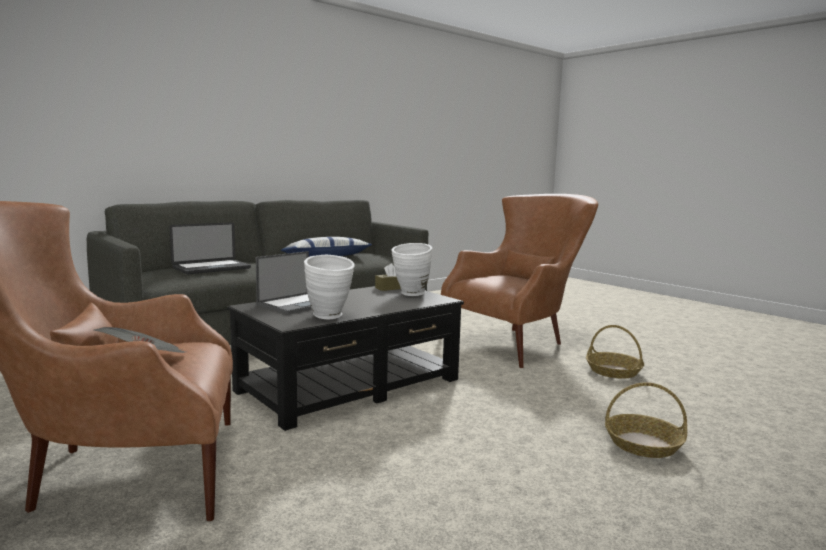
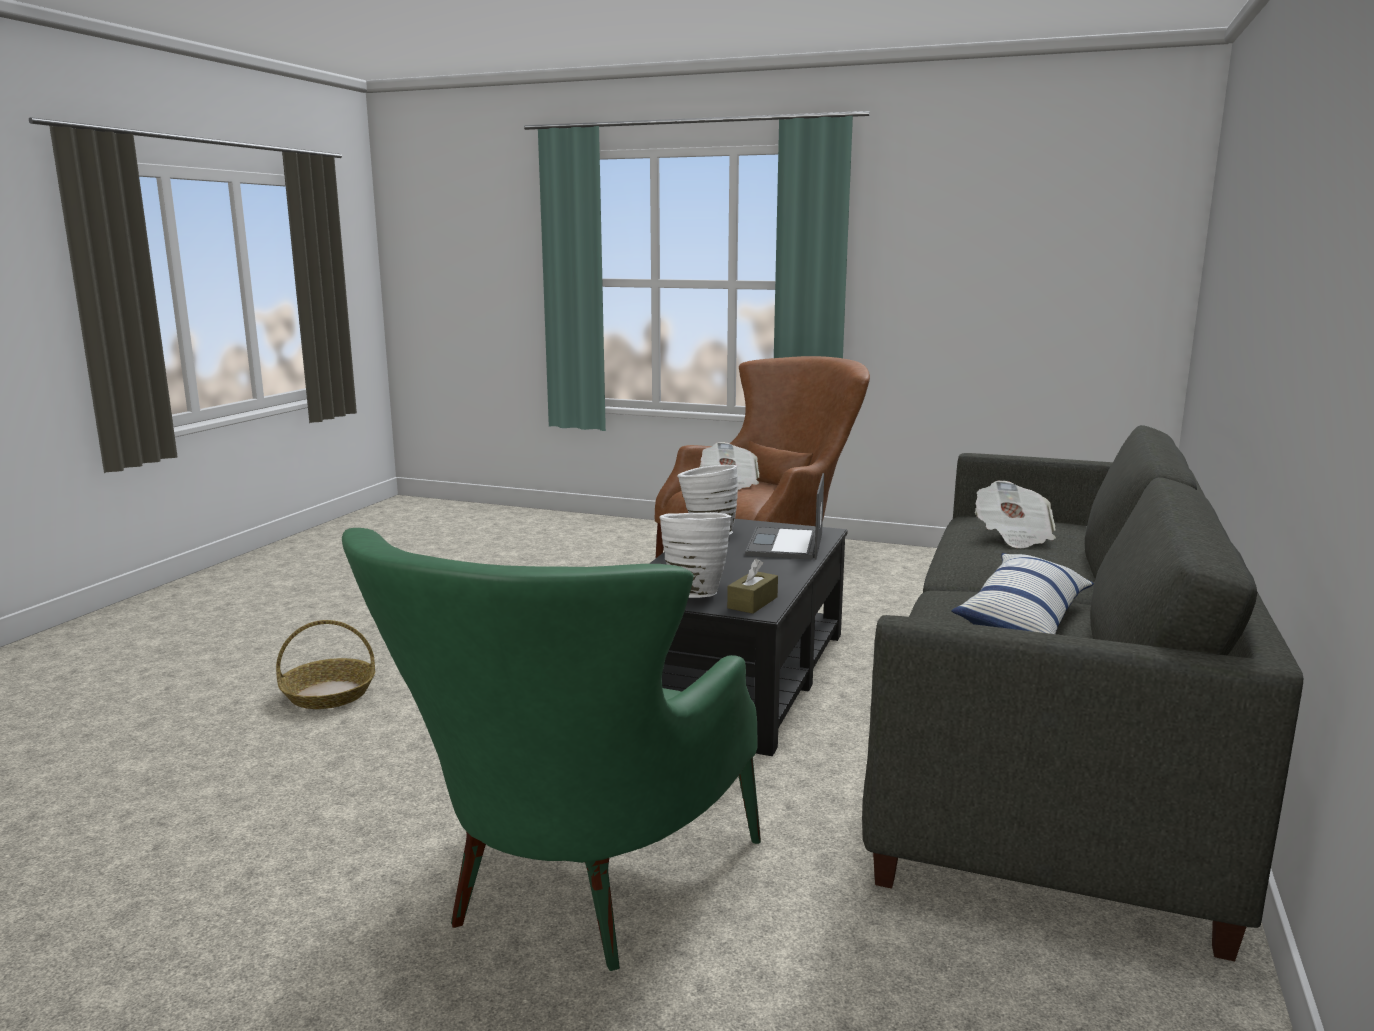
camera: 150 degrees right, 5 degrees up
(212, 268) = (1013, 536): laptop -> newspaper
(517, 341) = (570, 898): brown armchair -> green armchair
(614, 371) = (325, 839): basket -> none

